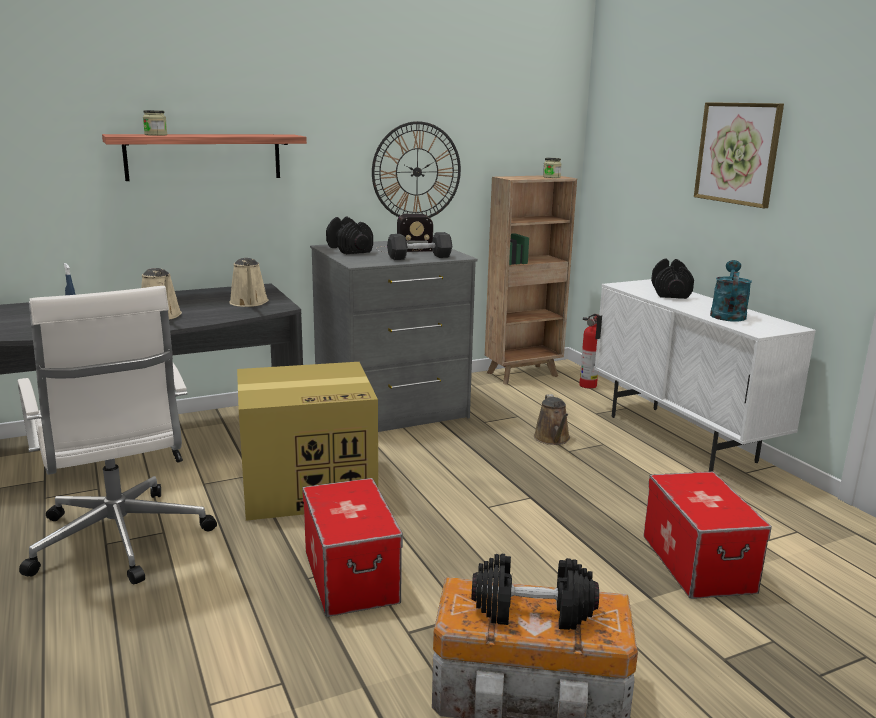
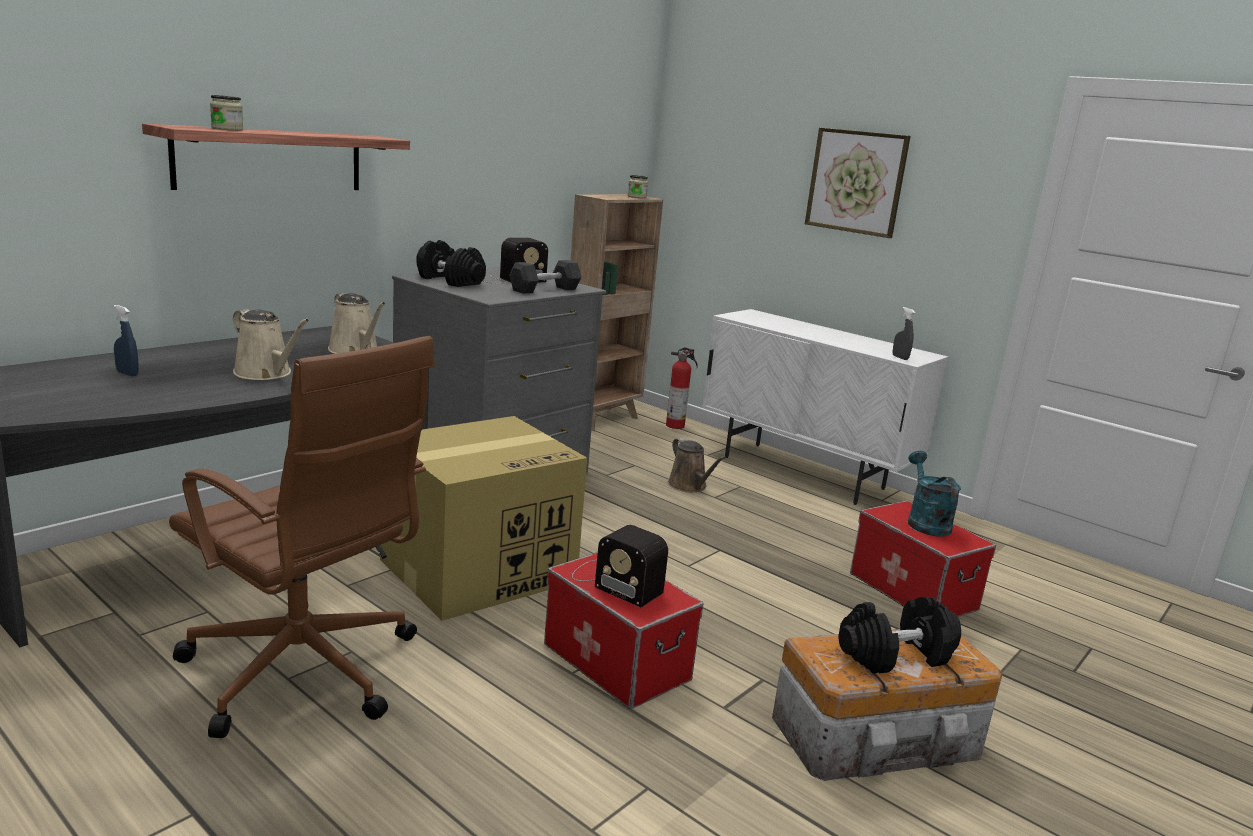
camera: 25 degrees left, 0 degrees up
(120, 541) = (304, 672): white office chair -> brown office chair
(344, 505) = (614, 581): none -> radio
(417, 172) = (501, 186): wall clock -> none
(670, 293) = (788, 323): black dumbbell -> none
(727, 314) = (863, 344): turquoise watering can -> turquoise watering can (925, 522)
(751, 328) = (900, 357): none -> grey spray bottle

